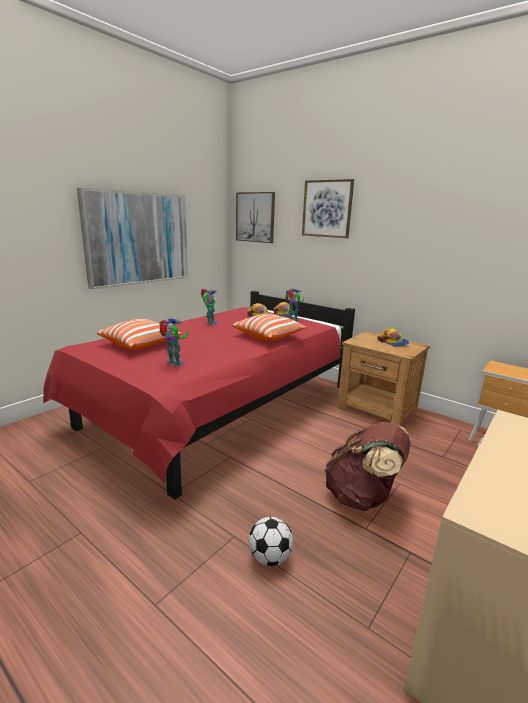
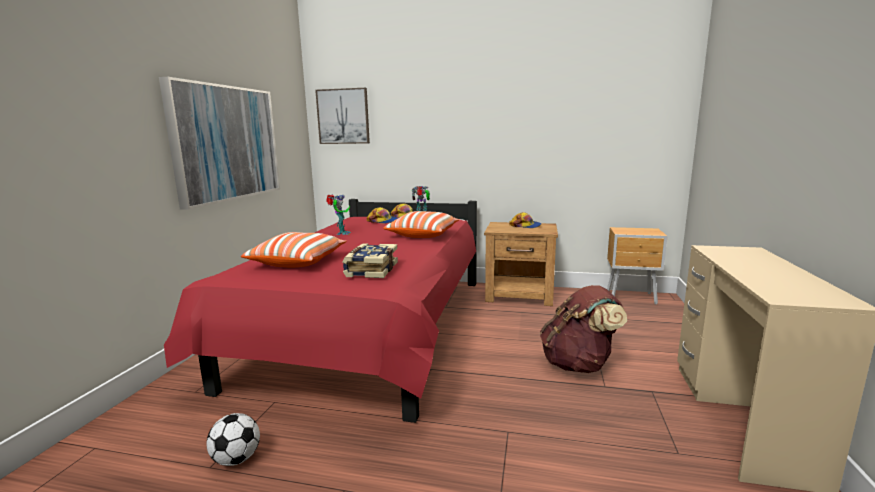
camera: 25 degrees left, 5 degrees down
(174, 363) = (370, 270): toy robot -> book
(270, 557) = (556, 436): football -> football (236, 459)
(327, 208) = (432, 102): picture -> none

